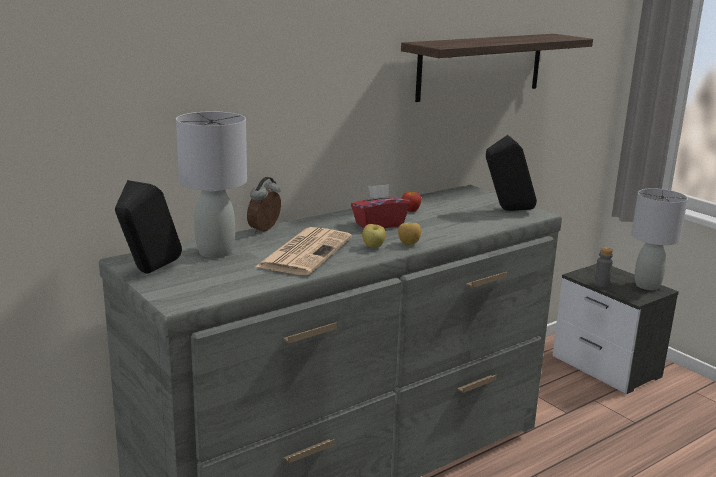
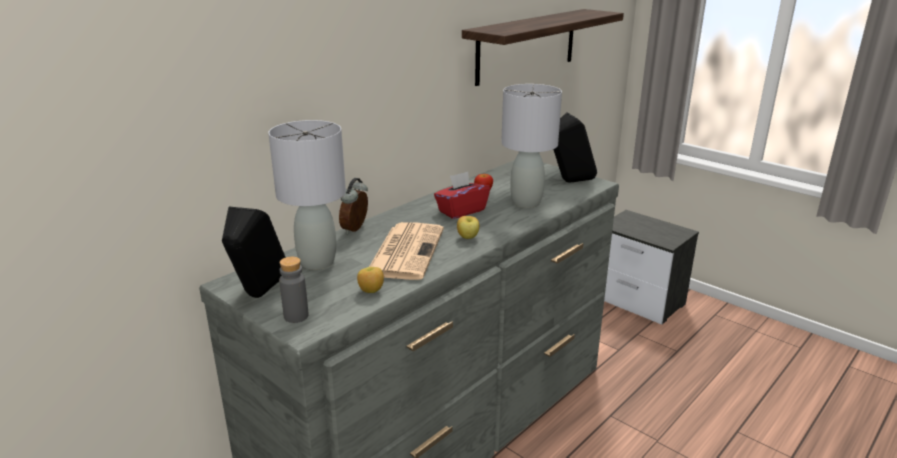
camera: 10 degrees left, 5 degrees up
(408, 244) = (499, 230): apple -> apple (371, 291)
(601, 284) = (634, 232): grey bottle -> grey bottle (296, 316)
(647, 285) = (672, 229): grey table lamp -> grey table lamp (526, 202)

